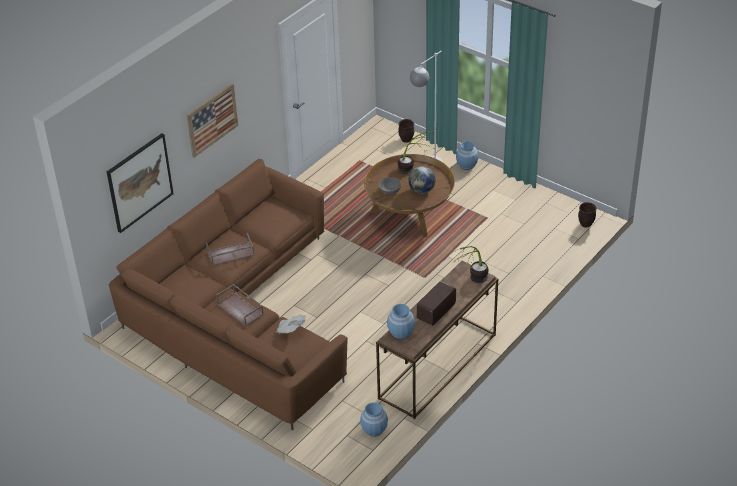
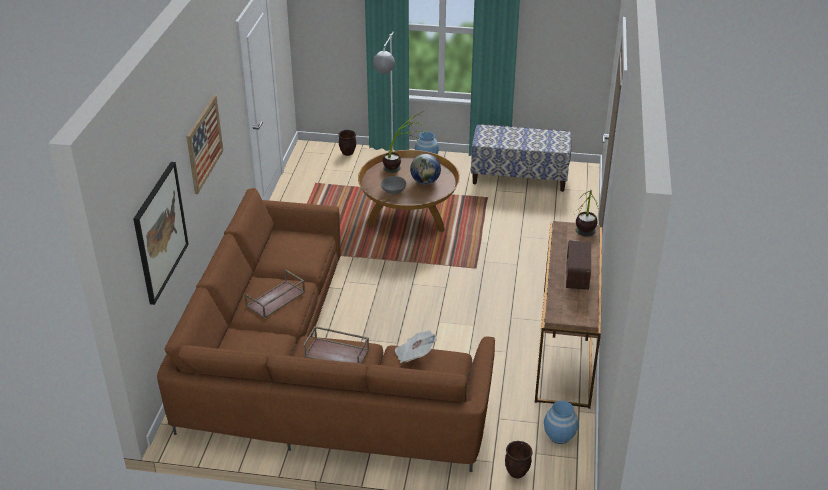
camera: 30 degrees left, 5 degrees down
(401, 333) = (561, 308): blue vase -> none
(531, 207) = (519, 177): none -> bench
(585, 224) = (581, 177): brown planter -> brown planter (516, 473)

